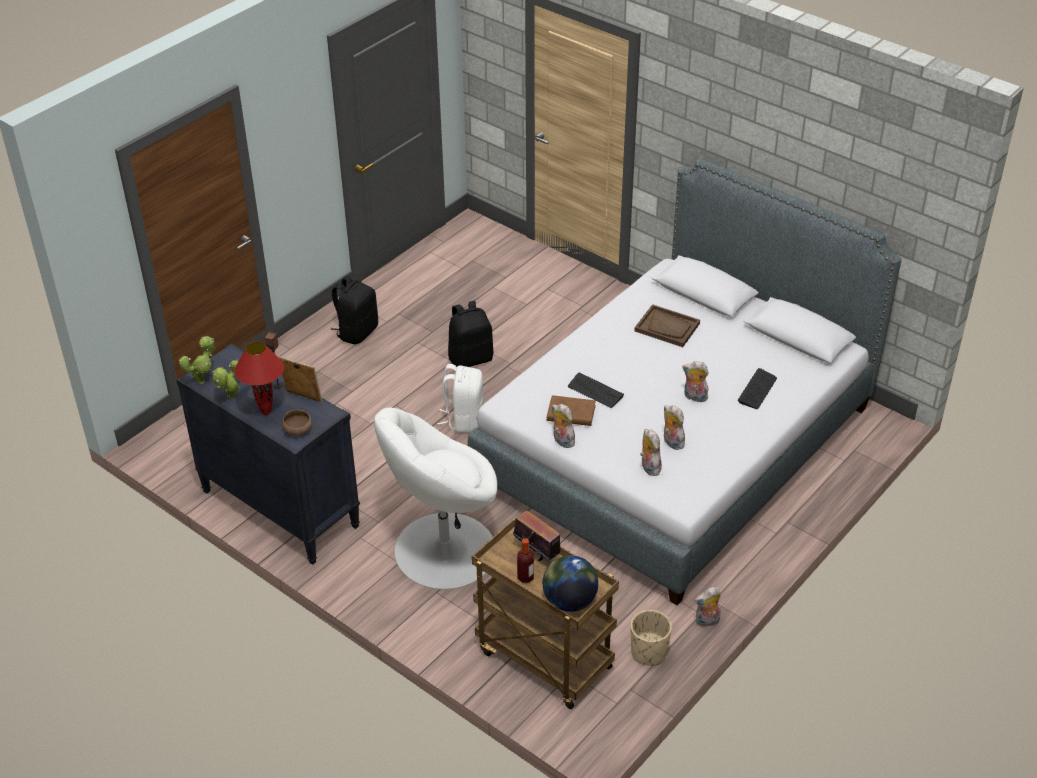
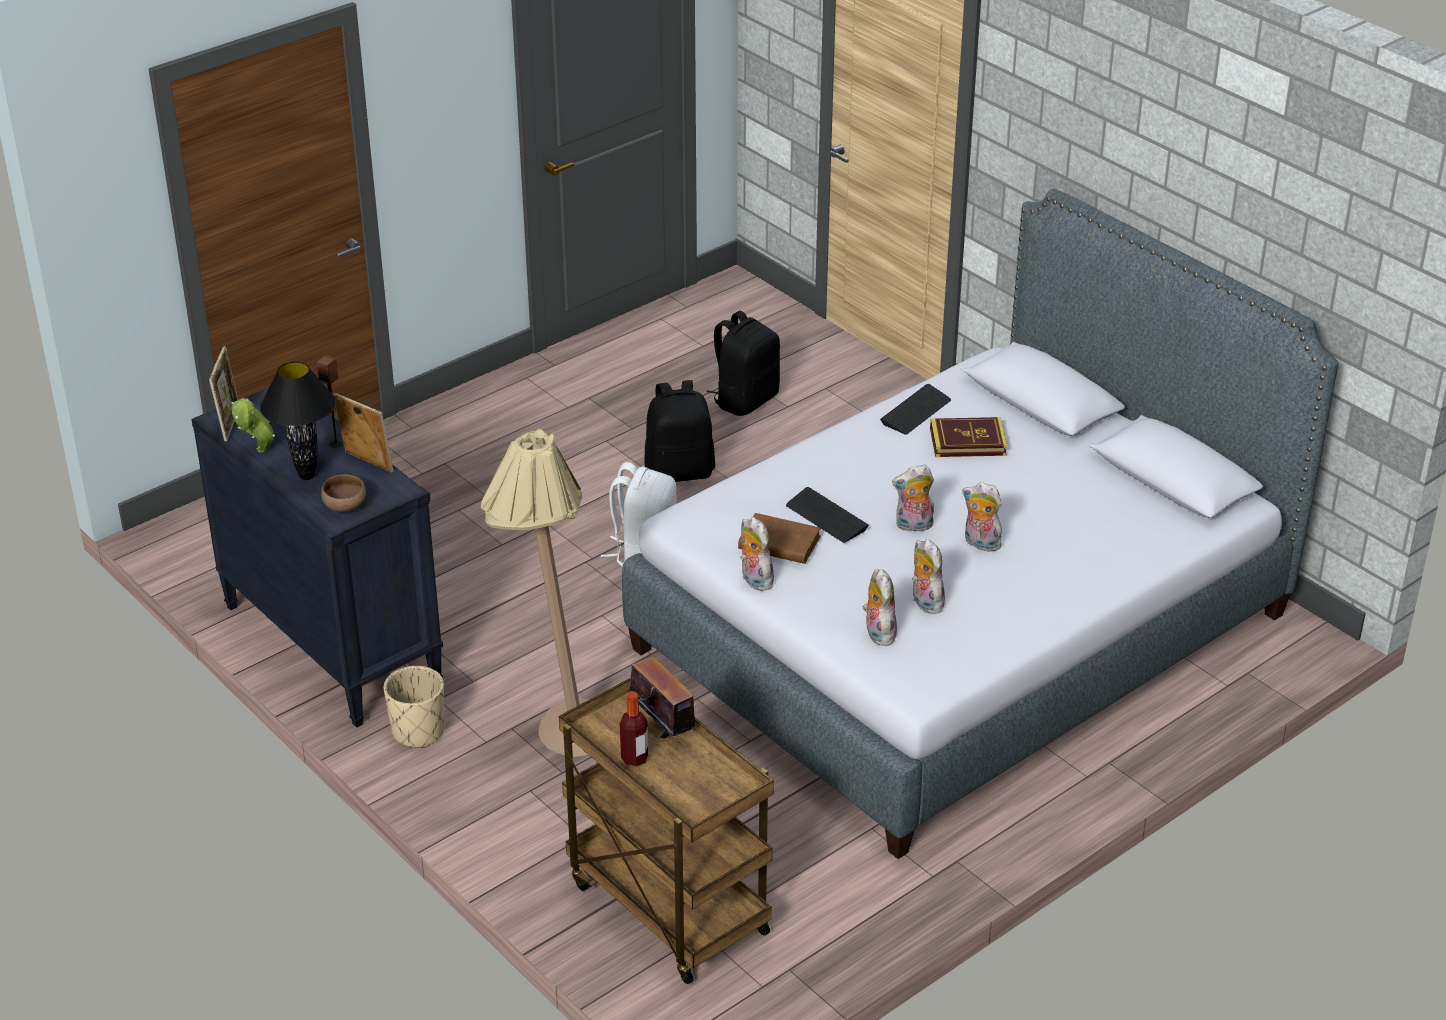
camera: 10 degrees right, 5 degrees down
(203, 380) = (229, 424): potted plant -> picture frame
(265, 412) = (306, 476): red table lamp -> black table lamp
(357, 332) = (519, 416): black backpack -> black backpack (745, 400)
(443, 550) = (558, 733): white armchair -> beige floor lamp
(569, 601) = (691, 800): globe -> none
(649, 652) = (834, 920): beige planter -> beige planter (418, 731)
(667, 327) = (967, 442): brown tray -> book
(707, 622) = (939, 889): plush toy -> plush toy (913, 526)
(757, 390) = (1083, 545): keyboard -> keyboard (916, 411)

